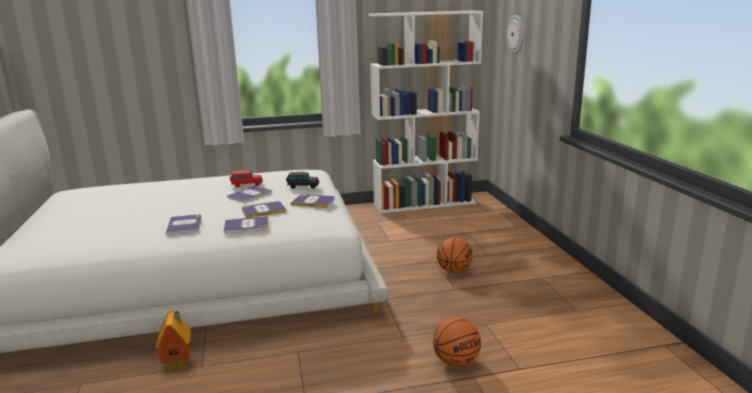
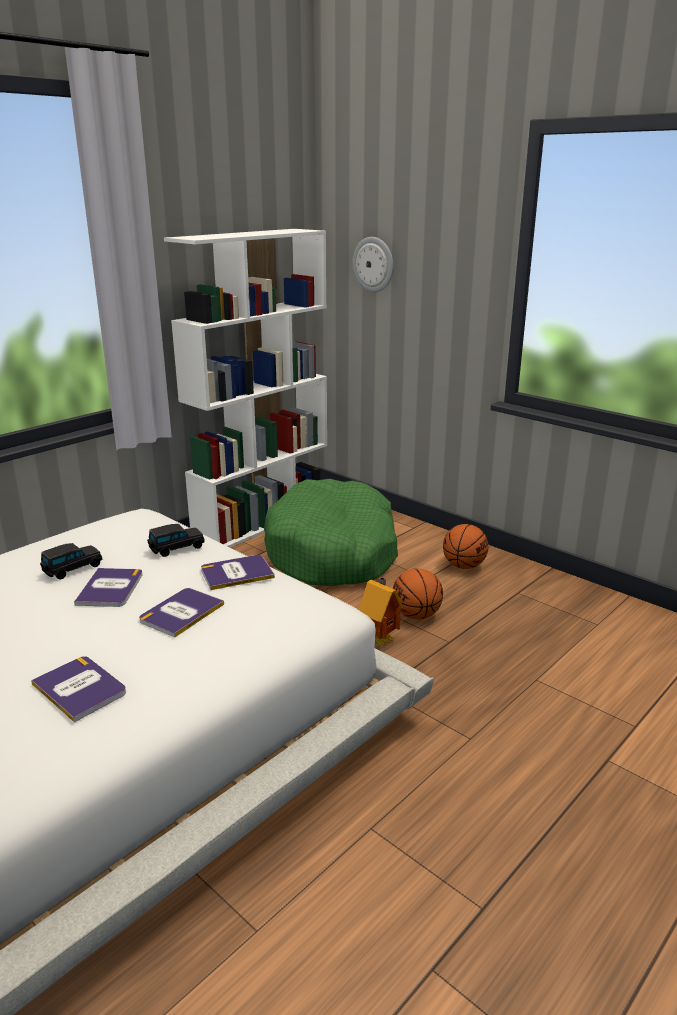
camera: 35 degrees left, 5 degrees up
(179, 366) = (219, 951): toy house -> toy house (380, 639)
(246, 185) = (72, 569): red toy car -> black toy car
(246, 226) = (197, 652): book -> none
(446, 228) = (333, 552): none -> green dog bed
(456, 361) = (567, 747): basketball -> basketball (463, 566)

